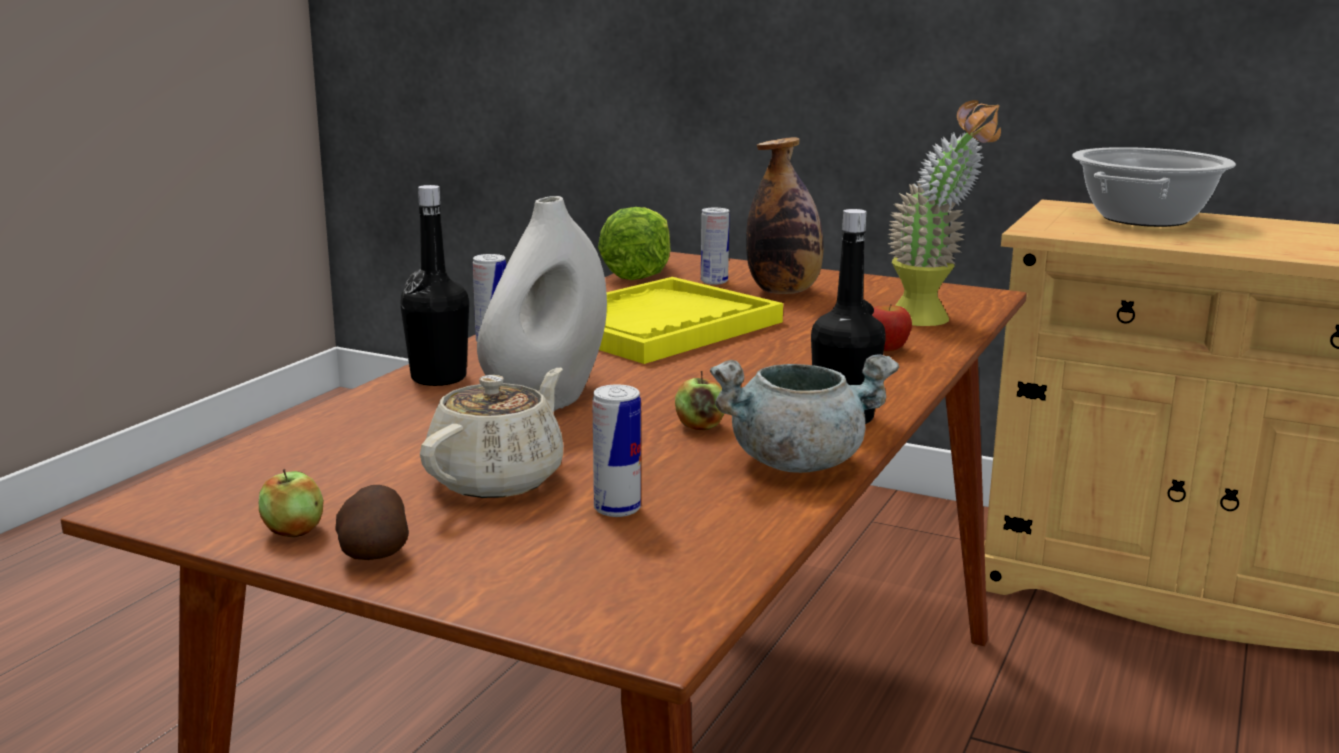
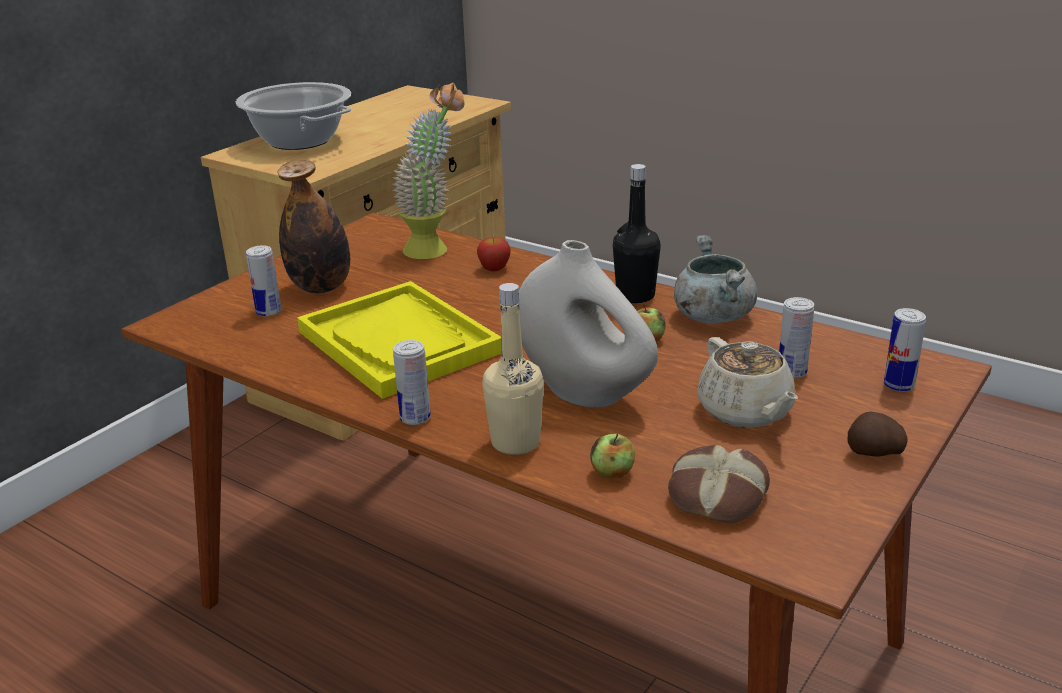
camera: 80 degrees left, 10 degrees up
(293, 531) = (847, 487): apple -> apple (612, 473)
(305, 461) = (716, 494): none -> bread
(438, 378) = (515, 442): black bottle -> beige bottle
(498, 479) = (745, 412): beige teapot -> beige teapot turned 150 degrees counterclockwise
(582, 586) = (898, 385): none -> can
(638, 273) = (208, 343): lettuce -> none

